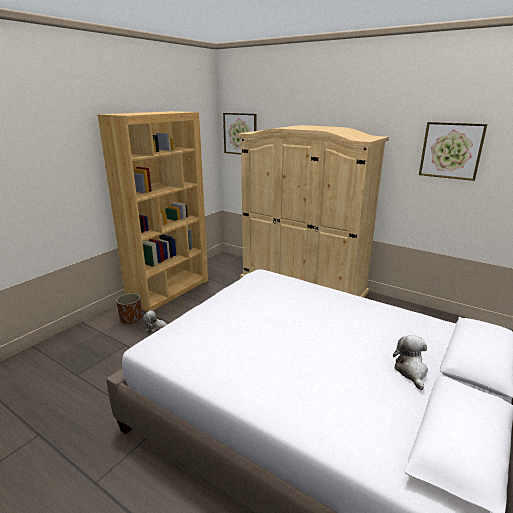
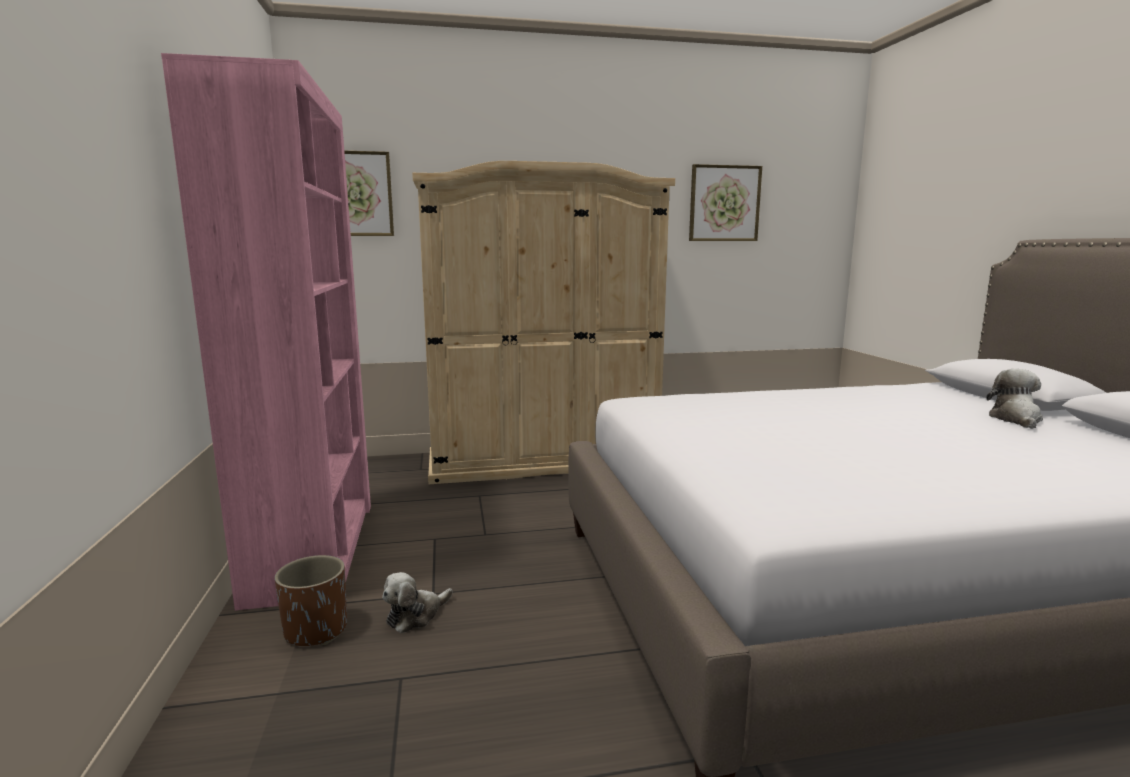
camera: 45 degrees left, 10 degrees down
(169, 290) = (314, 549): brown bookcase -> pink bookcase
(411, 371) = (1016, 419): plush toy -> plush toy turned 60 degrees clockwise

